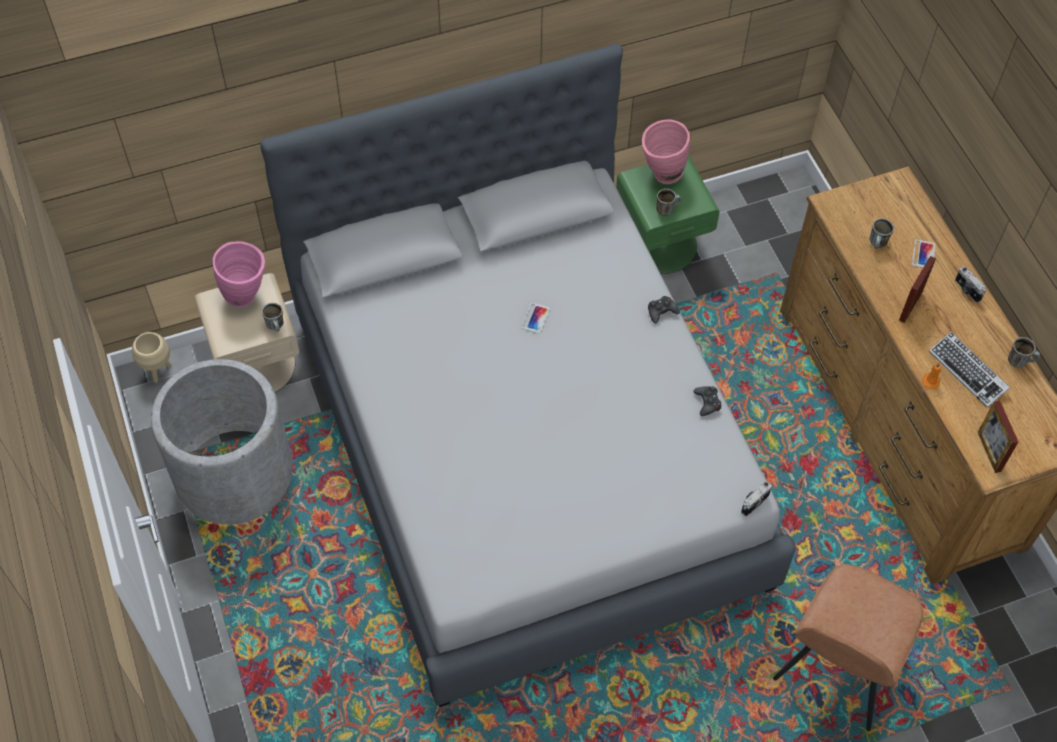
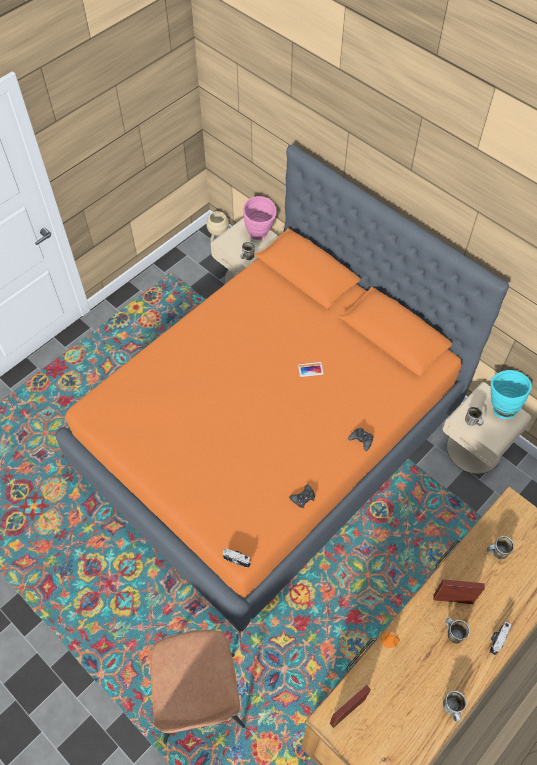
camera: 65 degrees right, 0 degrees up
(234, 473) = (174, 301): grey planter -> none
(527, 448) = (269, 436): grey bed -> orange bed
(661, 175) = (499, 407): pink vase -> turquoise vase
(661, 244) = (474, 448): green nightstand -> beige nightstand
(837, 670) = (200, 700): brown chair -> brown chair turned 105 degrees counterclockwise
(923, 254) = (510, 592): phone -> none
(945, 324) = (452, 633): none -> mug
(967, 372) = (415, 667): keyboard -> none

